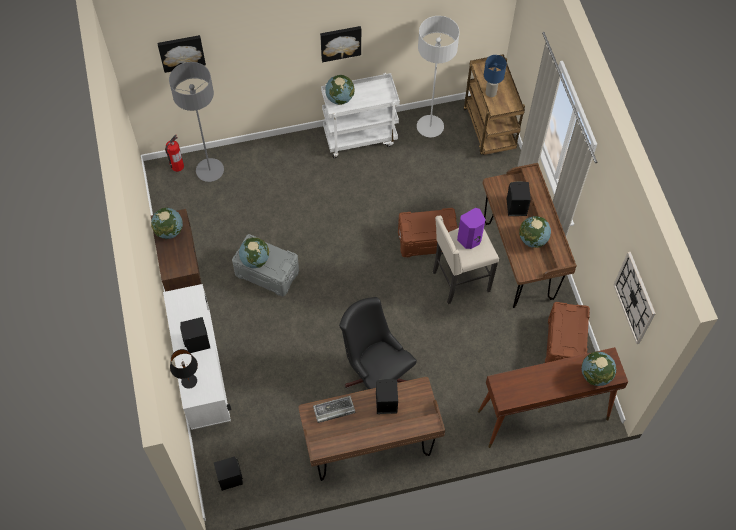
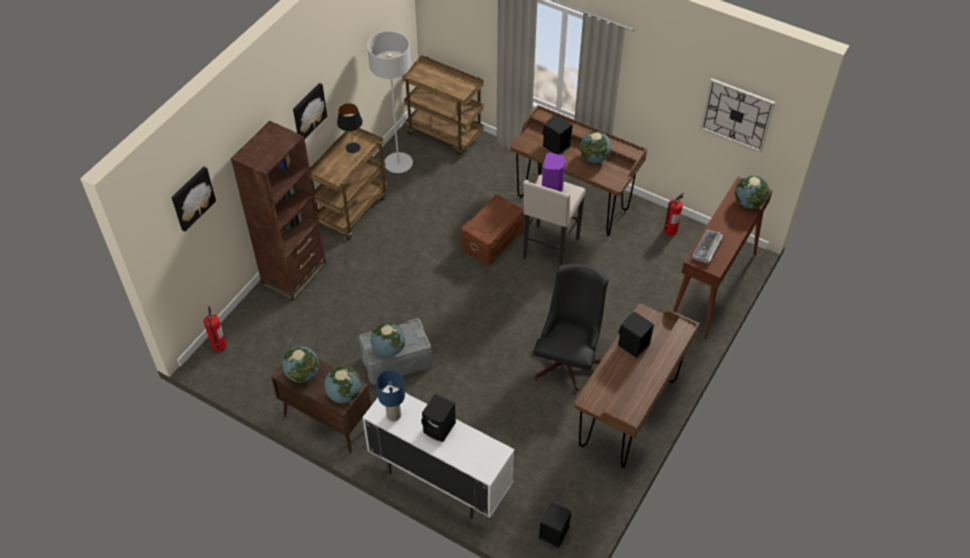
camera: 45 degrees left, 10 degrees down
(189, 381) = (469, 461): black table lamp -> black table lamp (353, 147)
(210, 171) = (253, 327): grey floor lamp -> none
(273, 154) = (294, 274): none -> brown bookcase
(333, 410) = (603, 383): keyboard -> keyboard (707, 249)
(340, 98) = (330, 171): globe -> globe (344, 394)
(360, 137) = (352, 209): white cart -> brown cart
(375, 373) = (568, 361): black office chair -> black office chair turned 105 degrees clockwise
(491, 92) = (443, 87): blue table lamp -> blue table lamp (394, 415)
(565, 344) = (670, 231): brown storage box -> fire extinguisher

